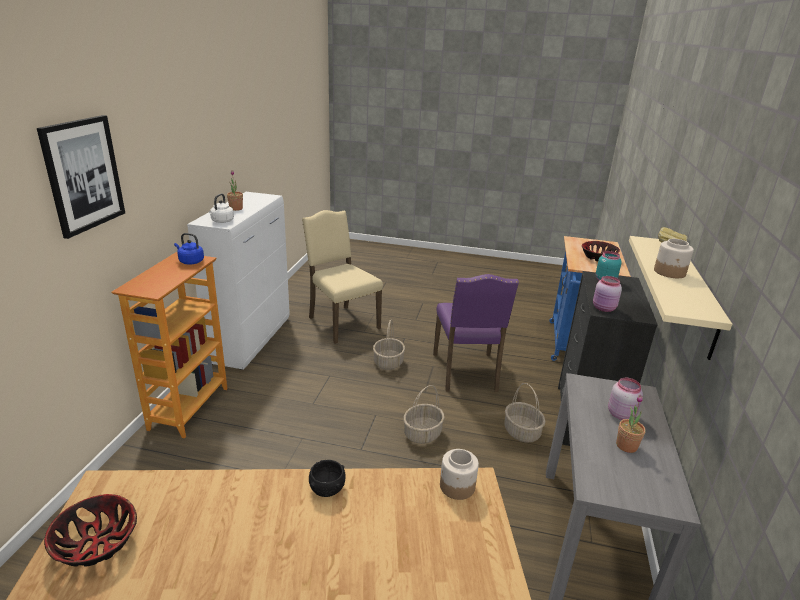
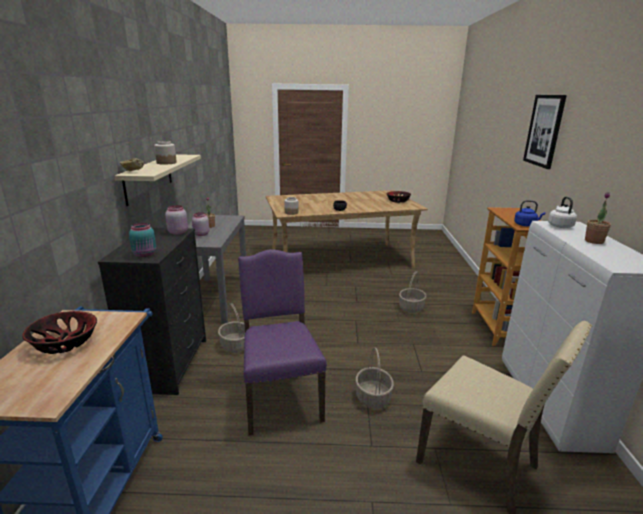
camera: 170 degrees right, 5 degrees down
(422, 434) = (315, 334): basket -> basket (411, 307)

